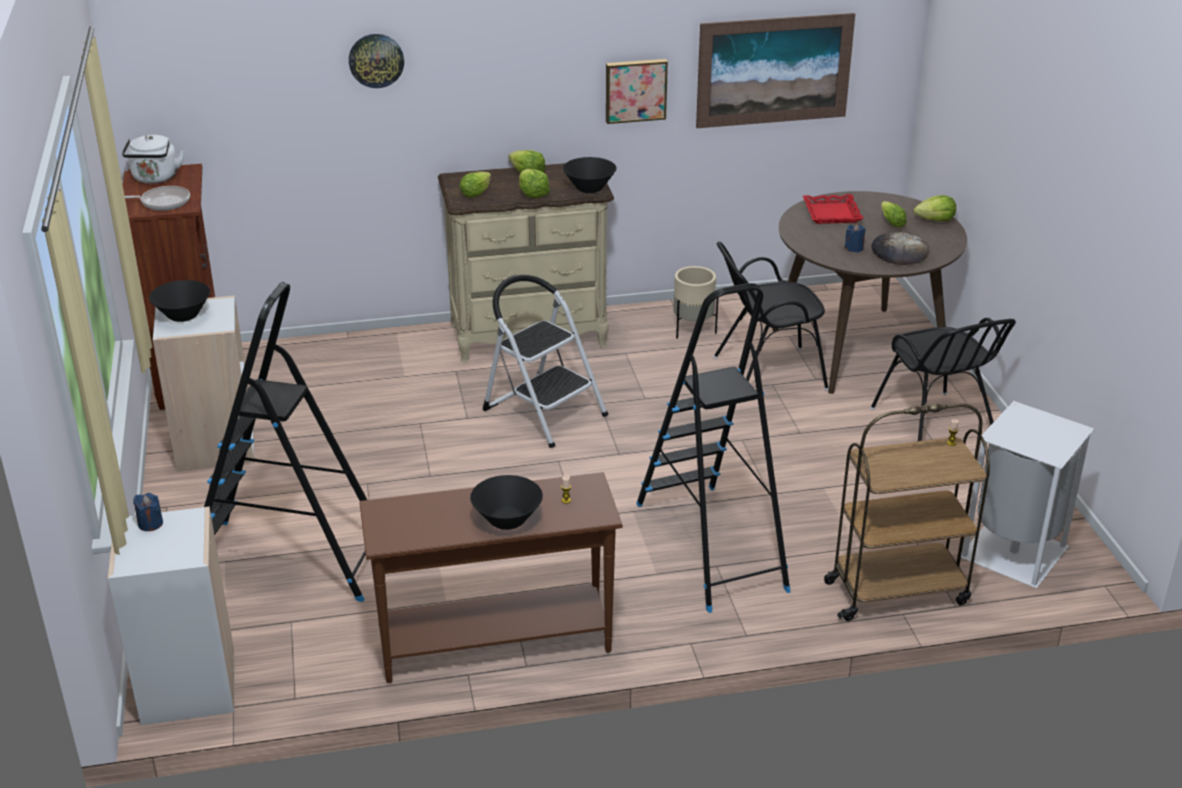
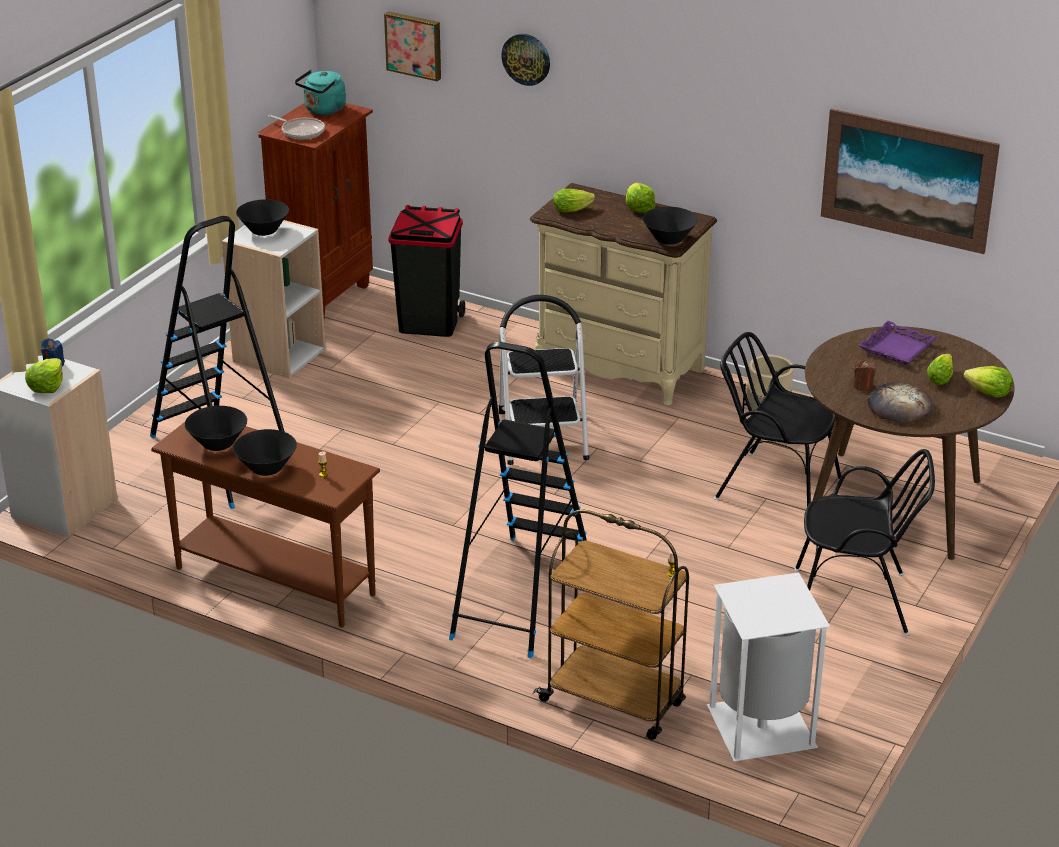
camera: 40 degrees right, 0 degrees up
(155, 178) = (323, 110): white kettle -> turquoise kettle
(318, 363) = (429, 323): none -> black trash can
(427, 521) = (218, 444): none -> black bowl
(532, 194) = (615, 227): lettuce -> lettuce (47, 386)
(635, 90) = (762, 158): picture -> picture (414, 45)
(832, 213) = (897, 348): red tray -> purple tray
(854, 248) = (862, 386): blue candle -> brown candle
(935, 428) = (857, 600): black chair -> black chair turned 105 degrees counterclockwise

